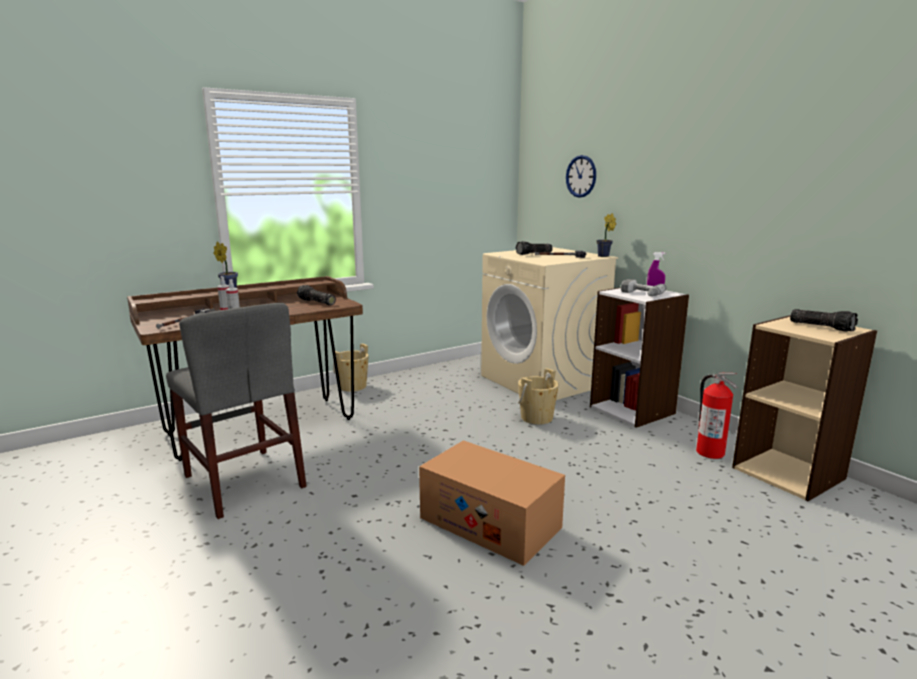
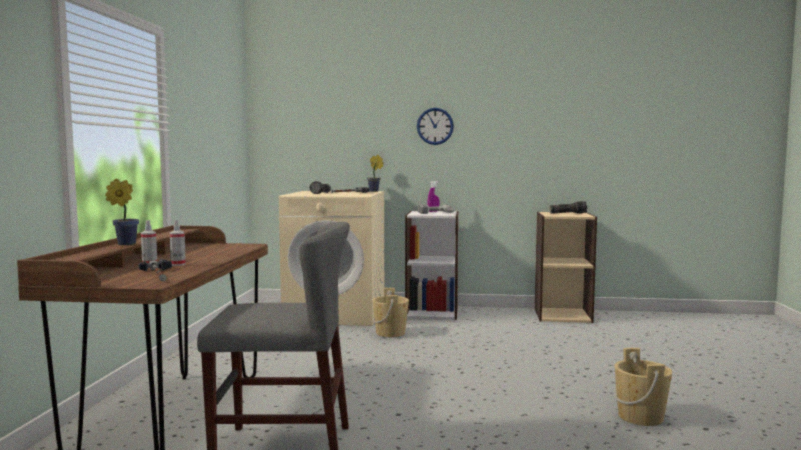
camera: 50 degrees left, 10 degrees down
(316, 302) = (215, 248): flashlight -> none
(352, 386) = (179, 362): beige bucket -> beige bucket (640, 417)
(490, 522) = (509, 387): cardboard box -> none
(581, 176) = (333, 125): wall clock -> wall clock (435, 126)
(710, 452) = (516, 318): fire extinguisher -> none

